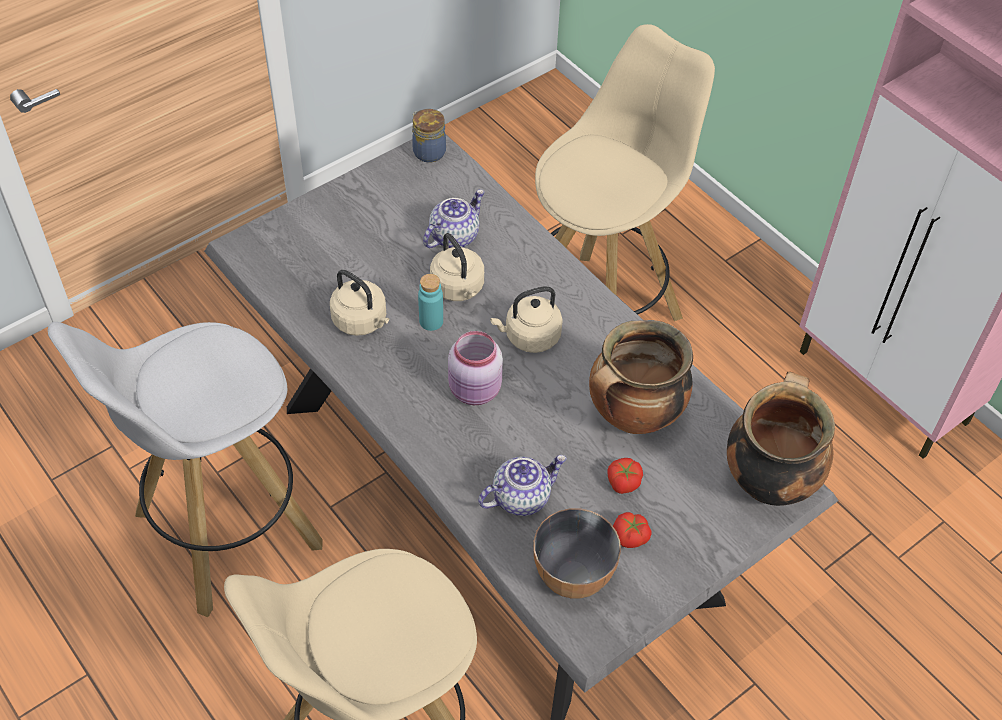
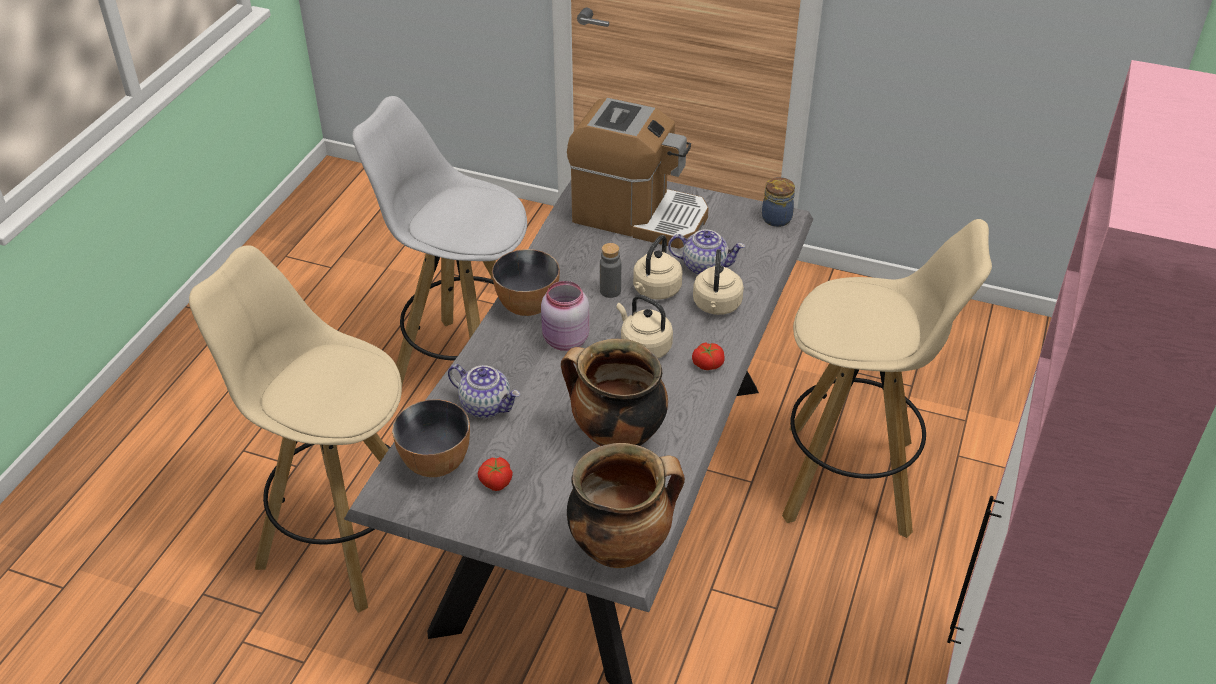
camera: 60 degrees right, 10 degrees down
(336, 243) = (638, 215): none -> coffee machine
(362, 321) = (578, 258): beige kettle -> beige kettle (716, 306)
(400, 396) = (527, 306): none -> bowl
(431, 321) = (610, 291): turquoise bottle -> grey bottle
(623, 482) = (546, 456): tomato -> tomato (707, 363)

